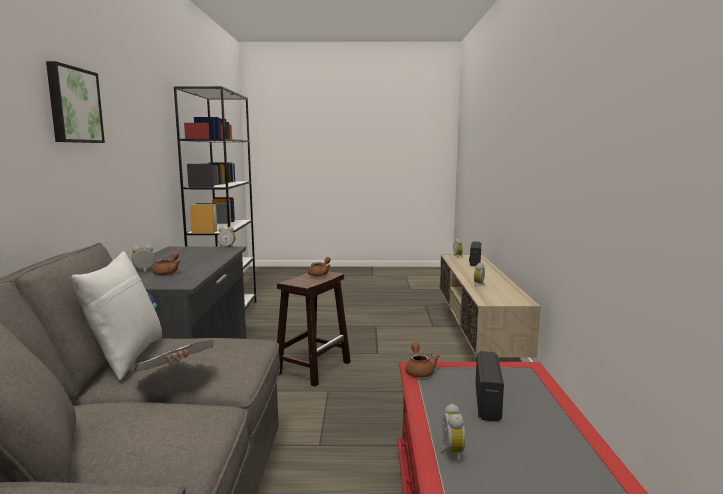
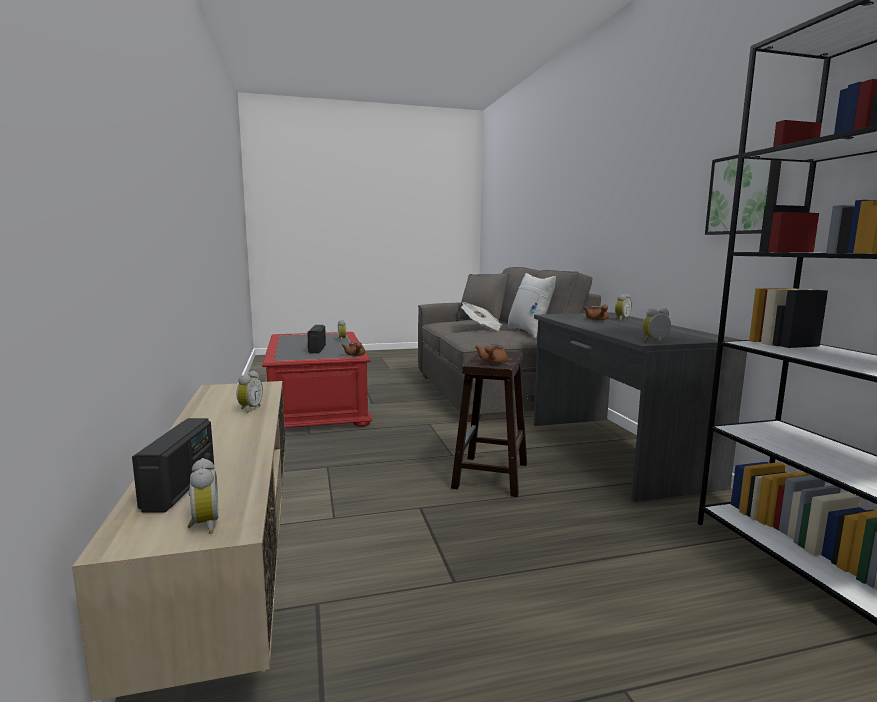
camera: 165 degrees right, 0 degrees up
(73, 105) = (637, 167): picture -> picture (744, 194)

